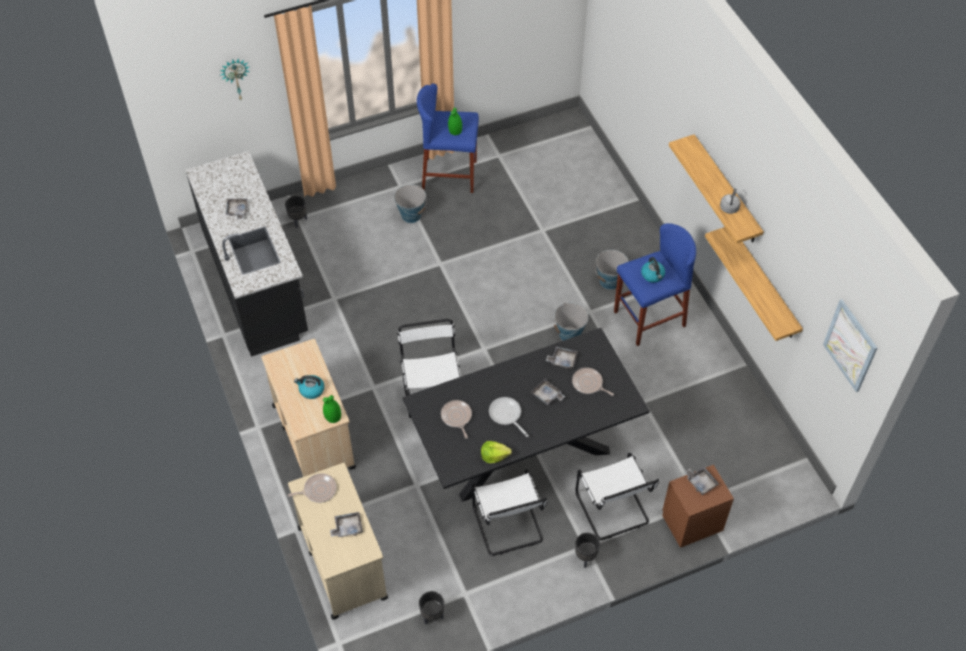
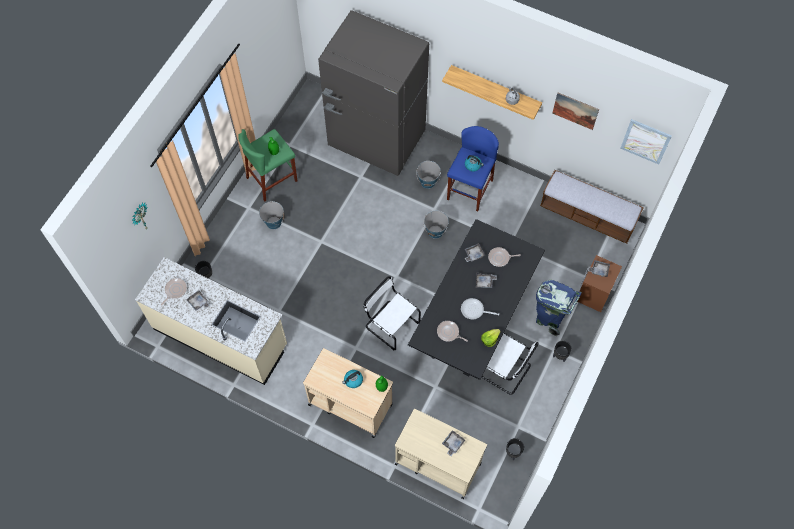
camera: 40 degrees left, 10 degrees up
(256, 283) = (221, 336): black counter -> beige counter
(318, 490) = (416, 436): frying pan -> frying pan (175, 290)
(449, 175) = (272, 179): blue stool -> green stool
(593, 206) = (376, 140): none -> grey fridge
(613, 510) = (550, 318): white chair -> blue trash can
(763, 284) = (549, 131): shelf -> none
(764, 436) = (587, 216): none -> bench
(791, 260) = (575, 111): none -> picture

